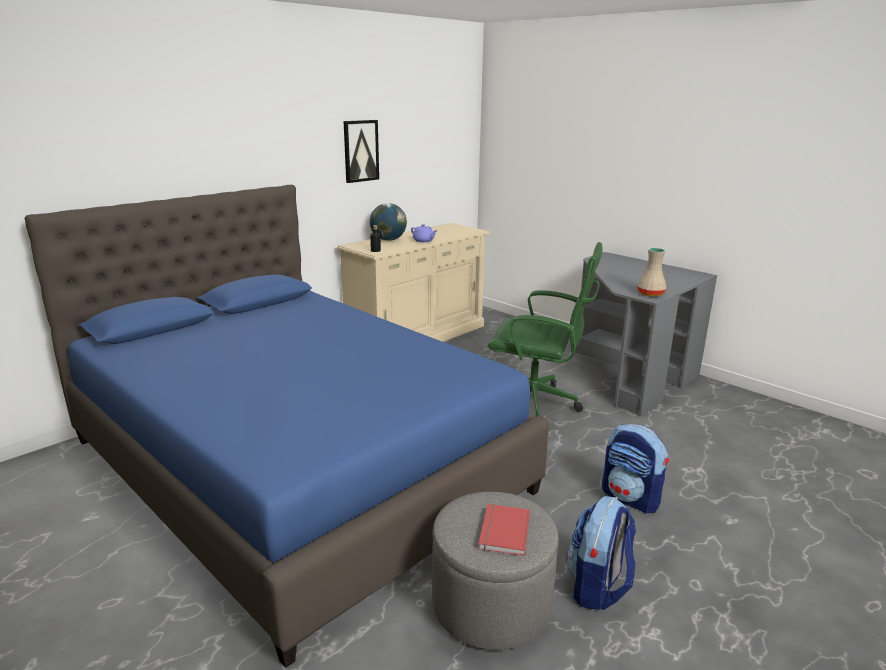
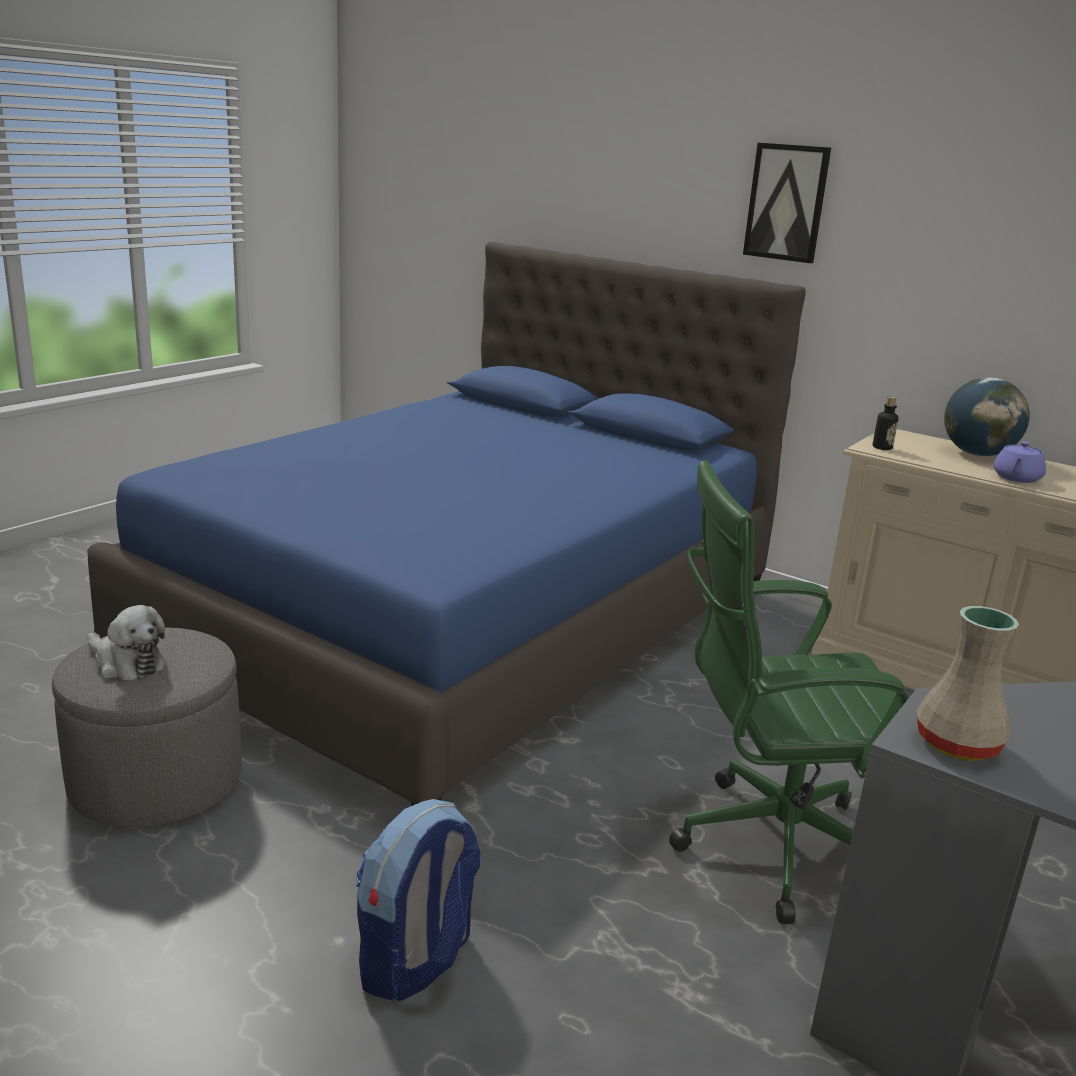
camera: 80 degrees right, 0 degrees up
(360, 151) = (999, 263): picture -> picture (786, 202)
(502, 531) = (127, 664): red book -> plush toy
(537, 404) = (769, 846): green office chair -> green office chair turned 75 degrees clockwise
(598, 587) = (164, 886): backpack -> none

